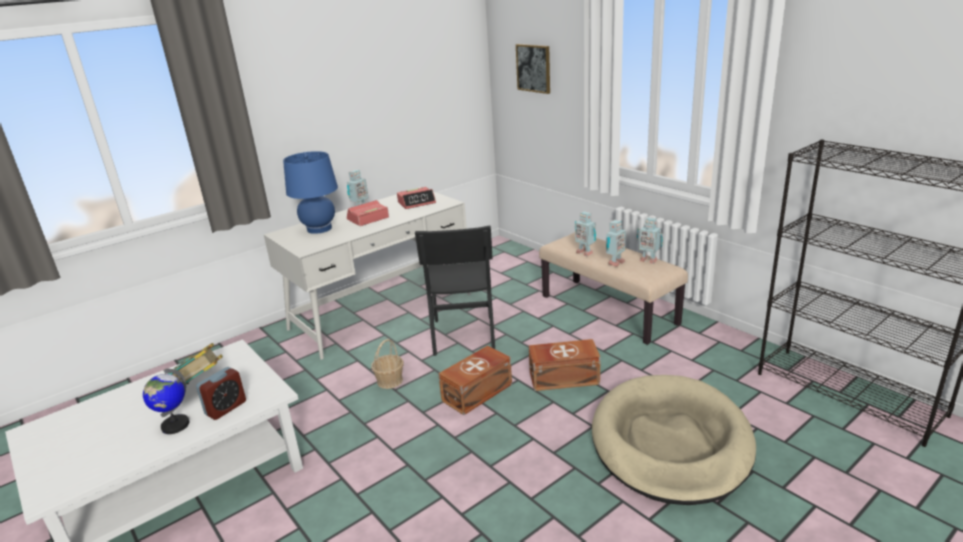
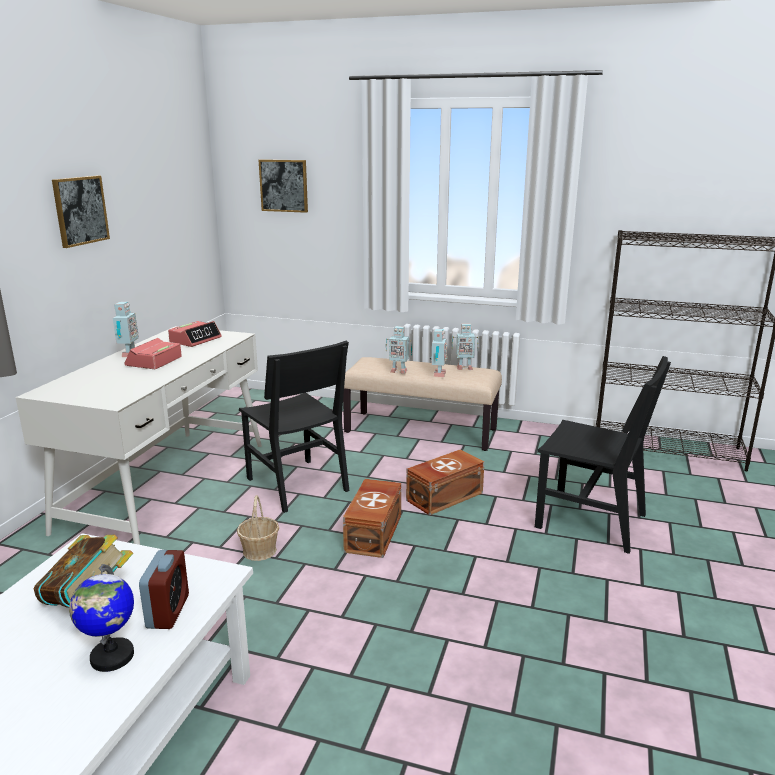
camera: 35 degrees left, 5 degrees down
(319, 229) = (98, 379): blue table lamp -> none
(340, 97) = (80, 210): none -> picture
(670, 442) = (591, 521): beige dog bed -> black chair

